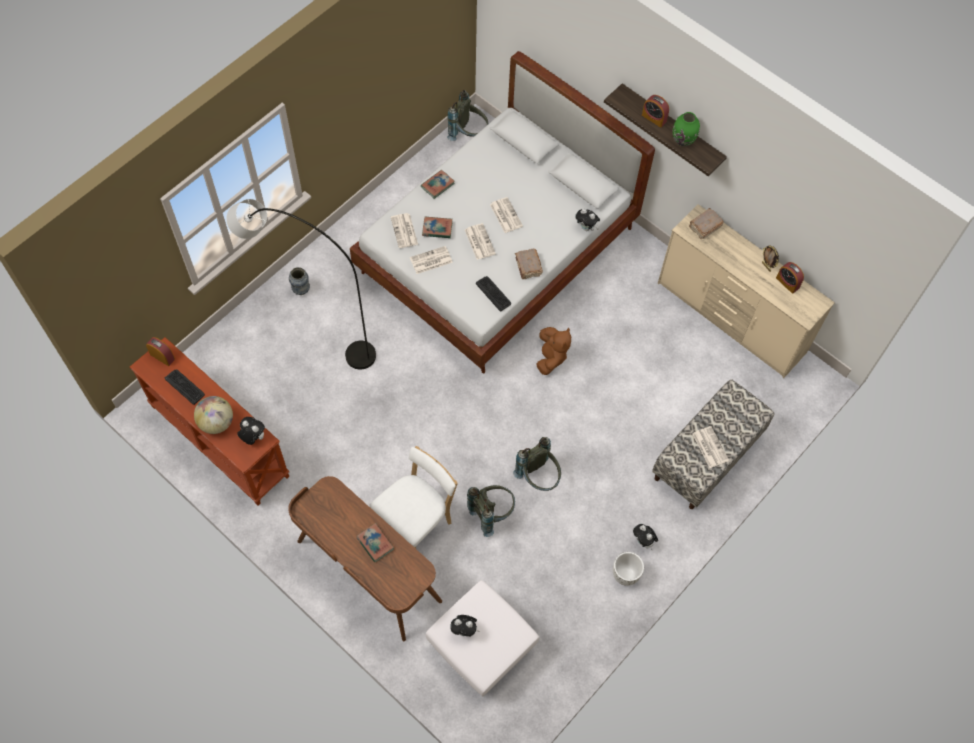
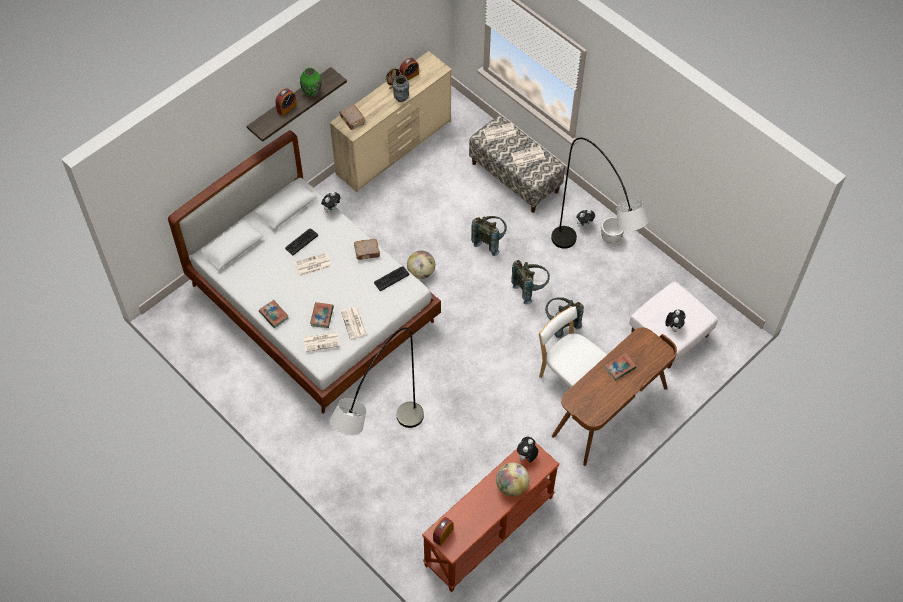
camera: 85 degrees left, 5 degrees down
(185, 386) = (475, 514): keyboard -> keyboard (301, 241)
(301, 290) = (336, 464): vase -> vase (401, 98)
(468, 134) = (178, 321): grey backpack -> grey backpack (490, 240)
(479, 241) = (338, 285): newspaper -> newspaper (499, 133)
(551, 357) = (421, 272): brown plush toy -> globe
(570, 550) = (591, 271): none -> grey floor lamp

